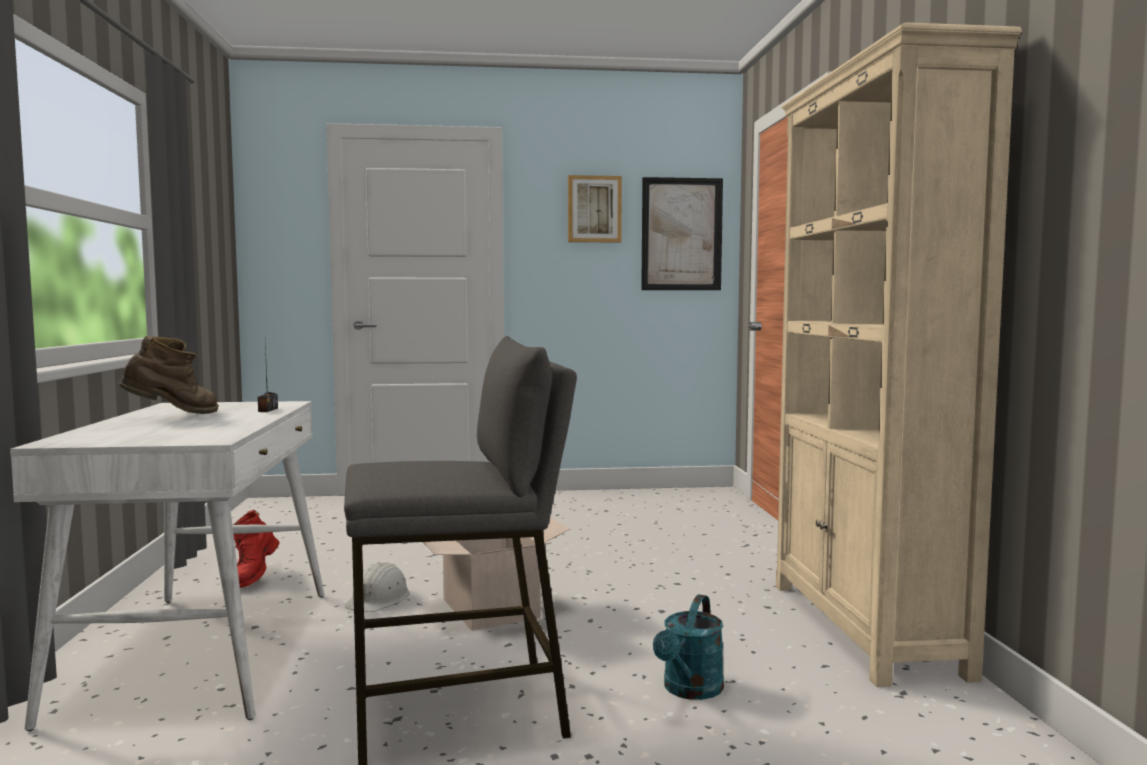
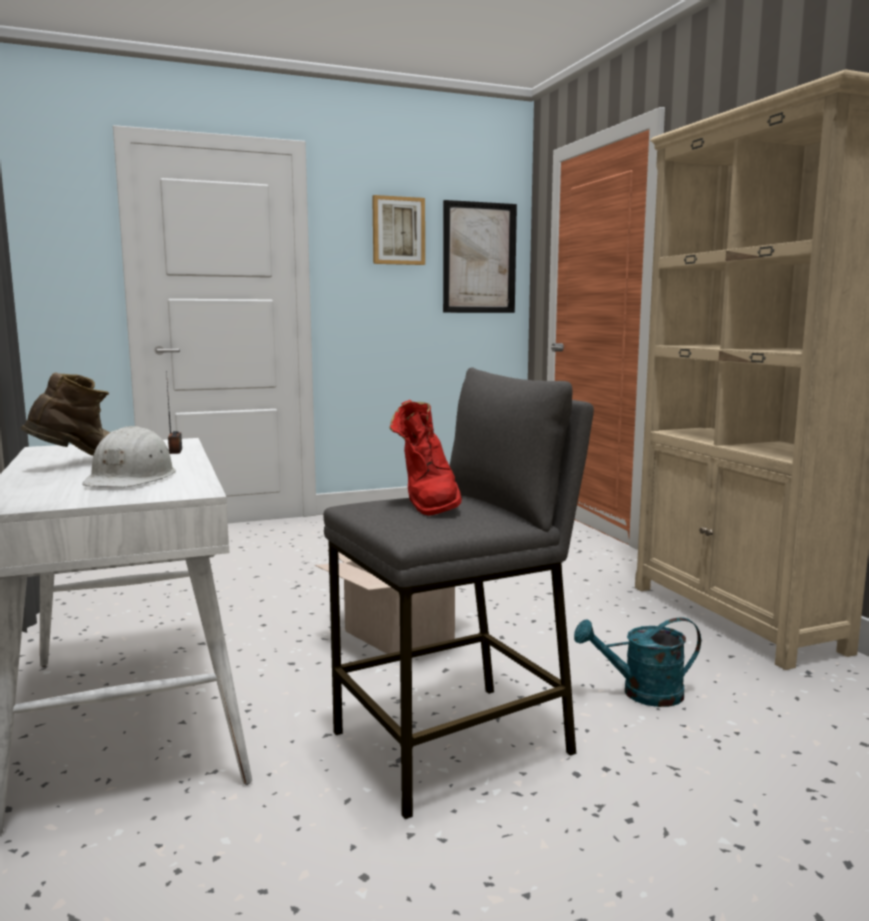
camera: 15 degrees left, 5 degrees up
(253, 578) = (123, 630): red boot -> red boot (427, 503)
(378, 599) = (278, 638): white hard hat -> white hard hat (131, 478)
(689, 690) = (641, 693): turquoise watering can -> turquoise watering can turned 75 degrees clockwise

